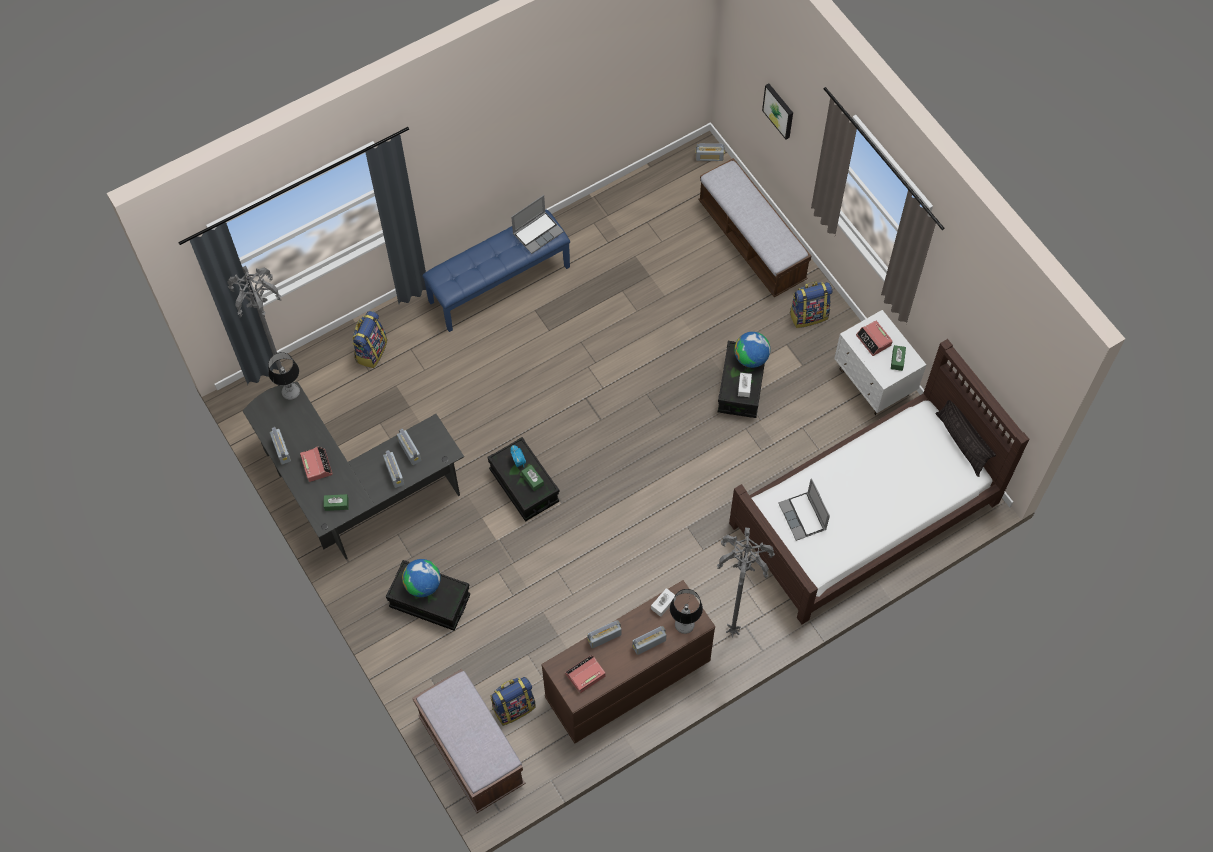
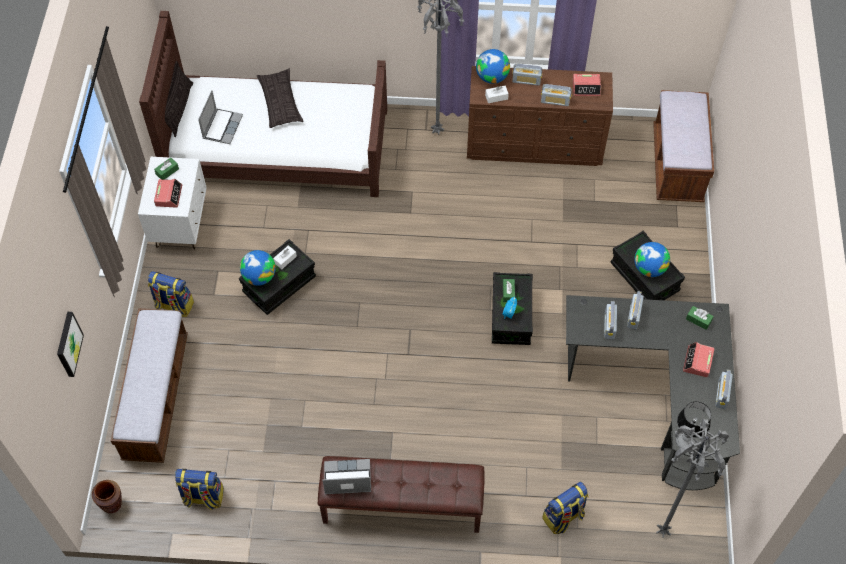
camera: 145 degrees left, 5 degrees down
(499, 283) = (402, 507): blue bench -> brown bench
(514, 706) = (627, 175): backpack -> backpack (203, 497)
(685, 625) = (492, 77): table lamp -> globe
(709, 157) = (112, 504): radio -> brown vase
(803, 517) = (337, 127): laptop -> laptop (222, 126)
(879, 509) = (280, 102): none -> pillow

